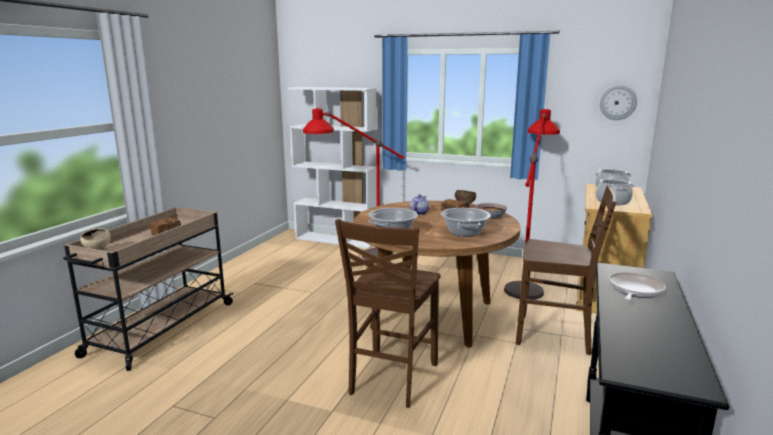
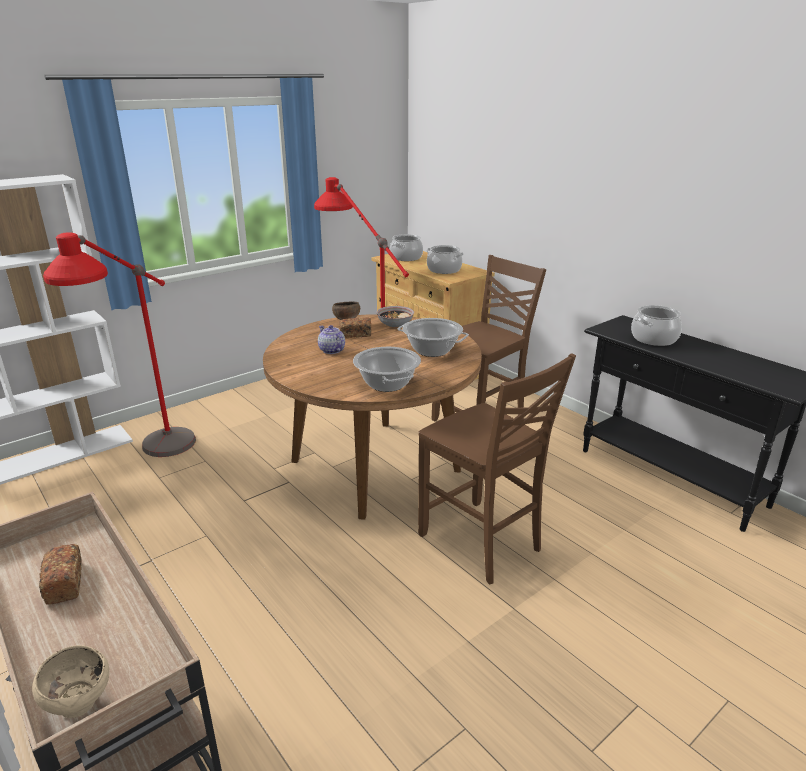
camera: 60 degrees left, 10 degrees up
(618, 102) = (378, 159): wall clock -> none
(634, 290) = (654, 339): frying pan -> cooking pot

